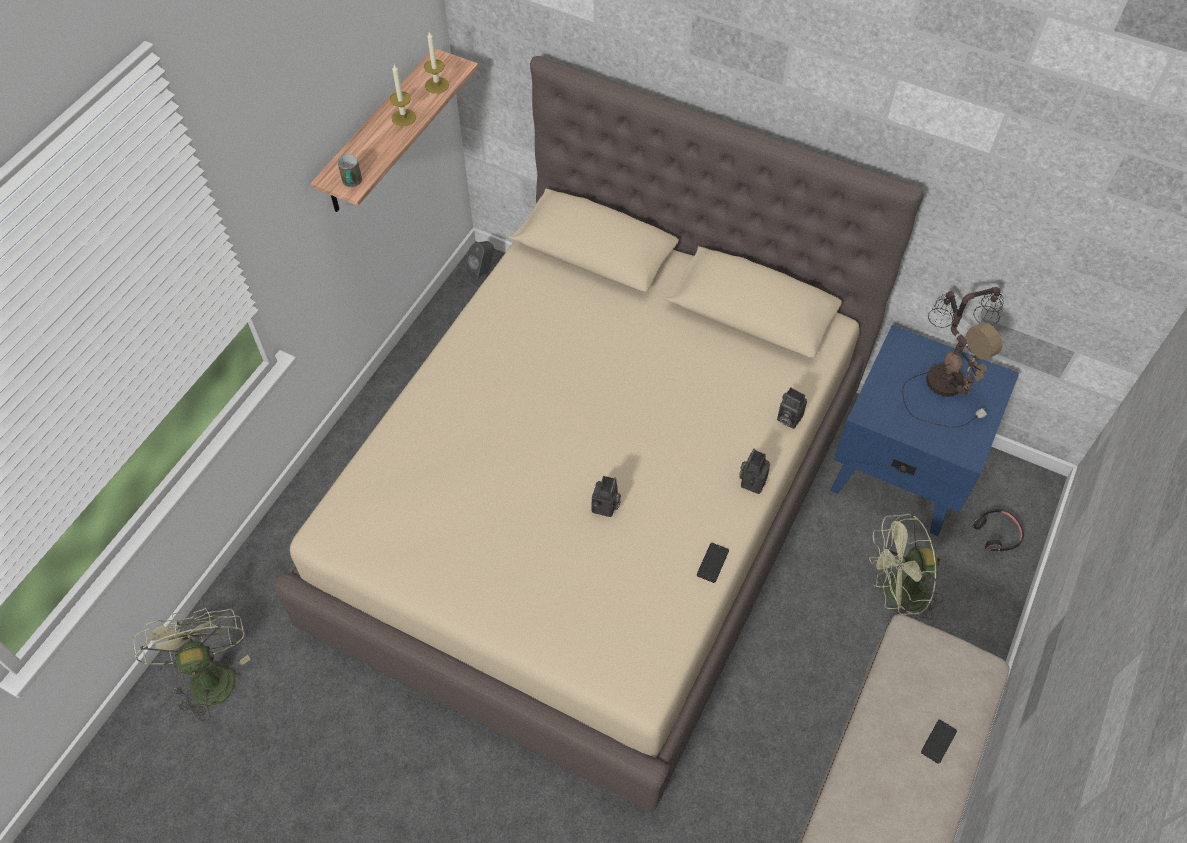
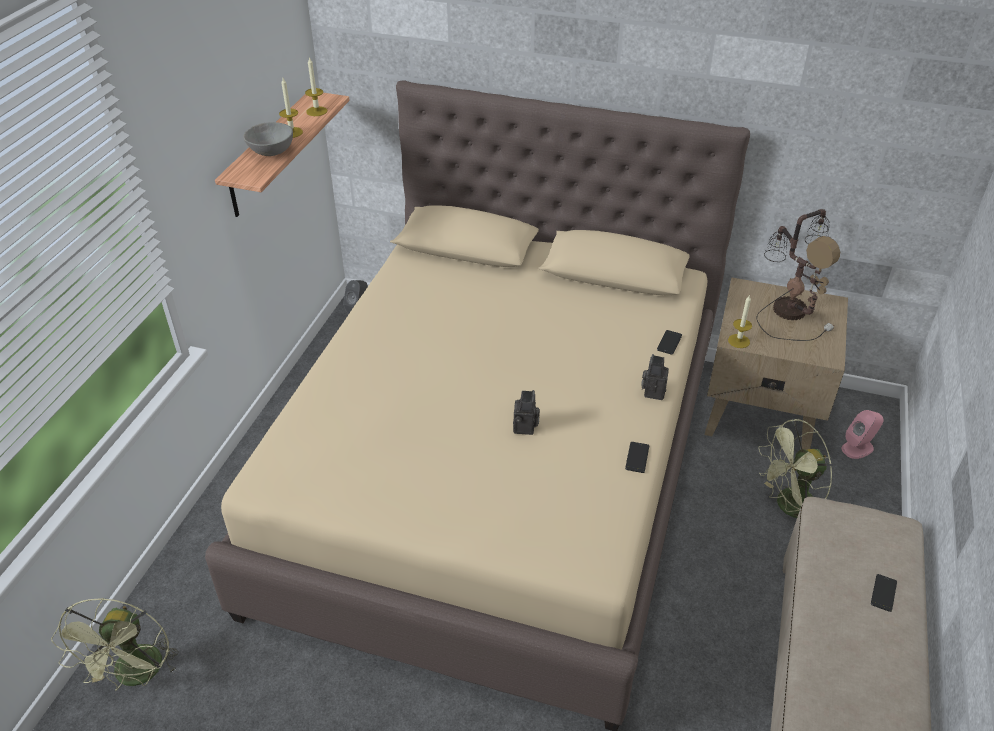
camera: 10 degrees left, 15 degrees down
(209, 675) = (137, 676): green fan -> green fan turned 150 degrees counterclockwise
(352, 183) = (253, 176): mug -> none
(376, 149) = (271, 153): none -> grey bowl
(787, 418) = (669, 342): camera -> phone
(873, 416) = (738, 341): none -> candle
(903, 470) = (762, 412): blue nightstand -> beige nightstand
(997, 533) = (857, 448): black headphones -> pink speaker

